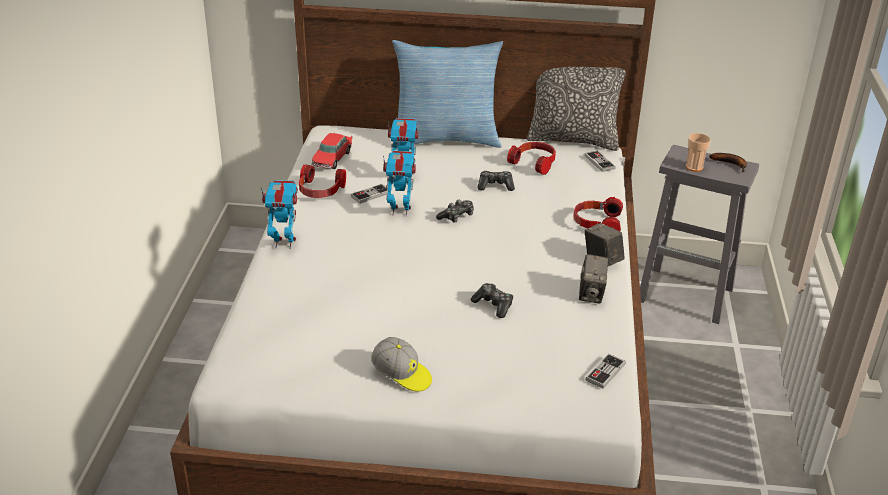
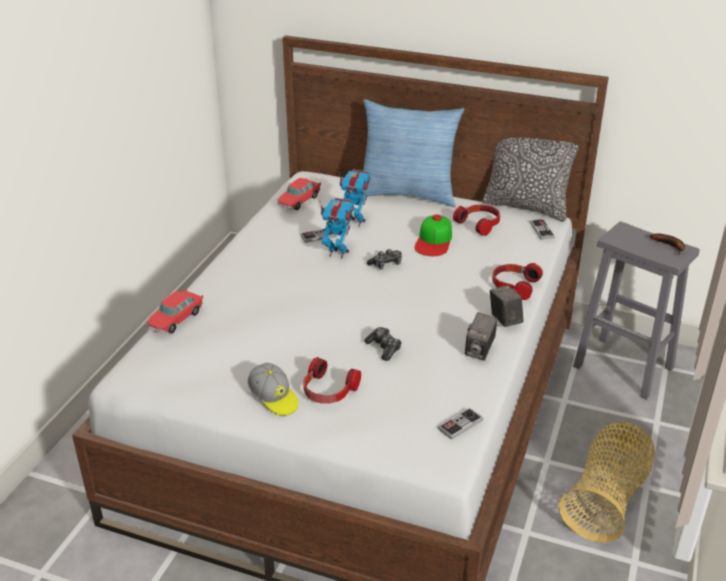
camera: 15 degrees right, 0 degrees up
(254, 305) = (176, 319): none -> toy car
(284, 243) = (225, 269): toy robot -> none
(320, 191) = (276, 228): headphones -> headphones (328, 391)
(495, 186) = (434, 241): game controller -> cap
(694, 167) = (631, 245): cup -> none
(715, 429) = (606, 499): none -> basket

